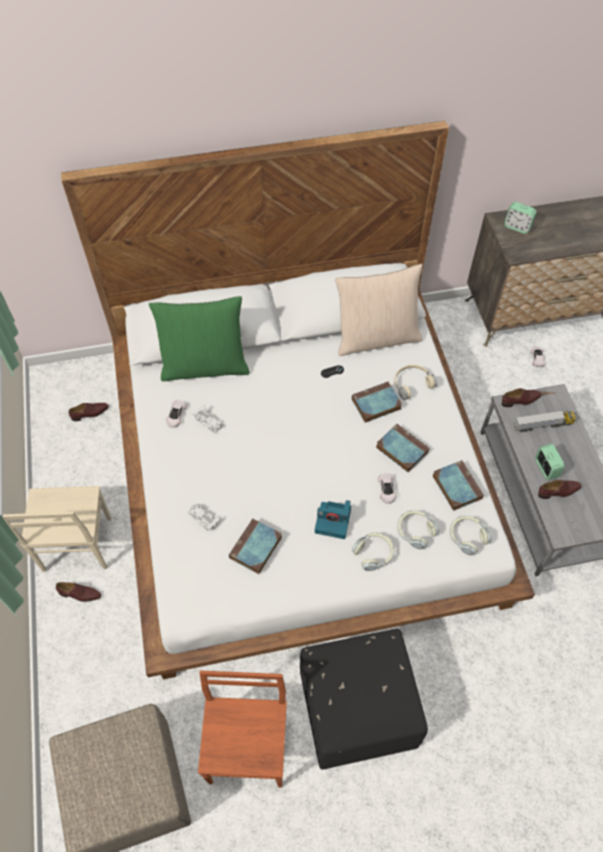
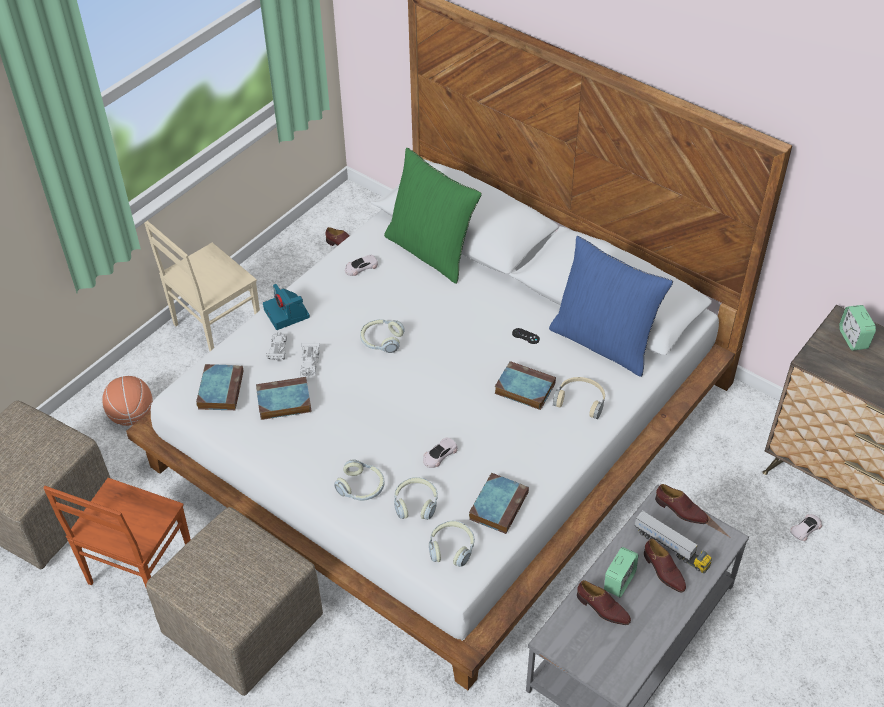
camera: 50 degrees right, 10 degrees down
(80, 594) = (175, 361): brown shoe -> brown shoe (663, 571)
(101, 659) = (132, 415): none -> basketball
(209, 421) = (376, 291): white toy car -> white toy car (309, 363)
(249, 749) = (139, 569): brown chair -> brown chair turned 150 degrees clockwise
(258, 451) = (381, 341): none -> headphones
(334, 520) = (366, 438): camera -> camera (287, 314)
(358, 708) = (245, 626): black ottoman -> beige ottoman
(376, 337) = (604, 342): beige pillow -> blue pillow
(400, 449) = (494, 438): book -> book (220, 389)

